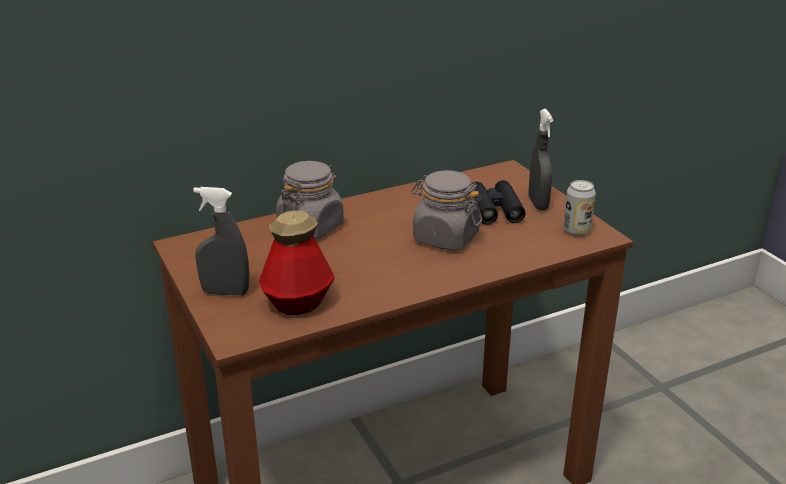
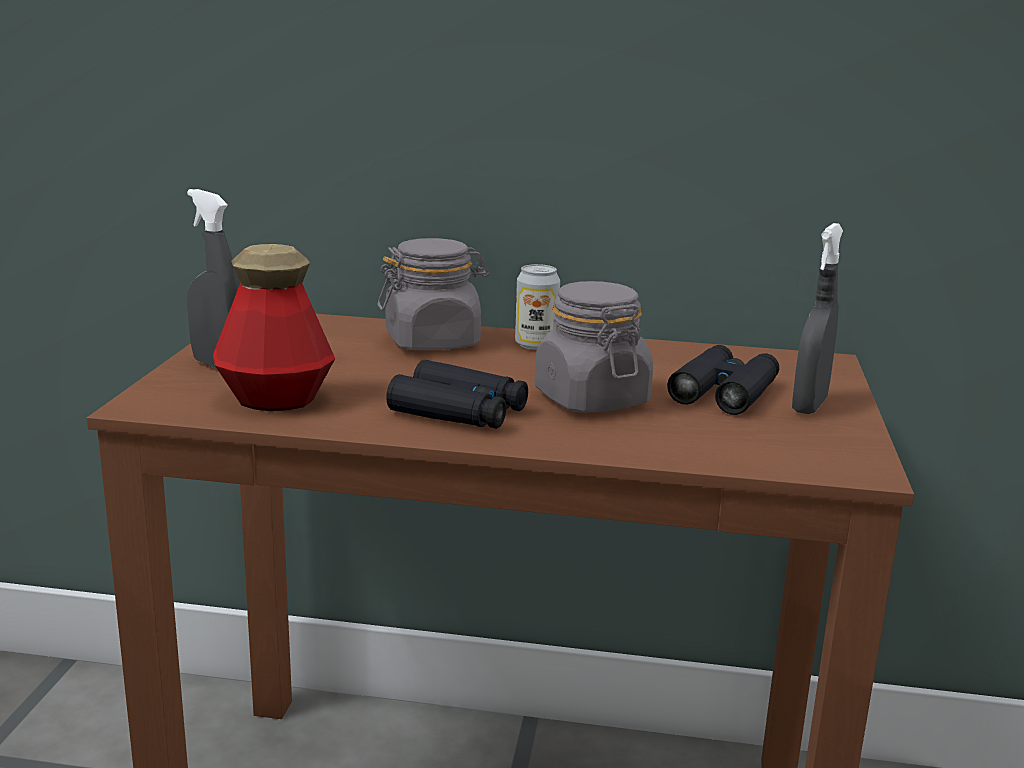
camera: 35 degrees right, 10 degrees down
(399, 272) = (459, 411): none -> black binoculars
(576, 230) = (824, 451): can -> can (536, 345)

